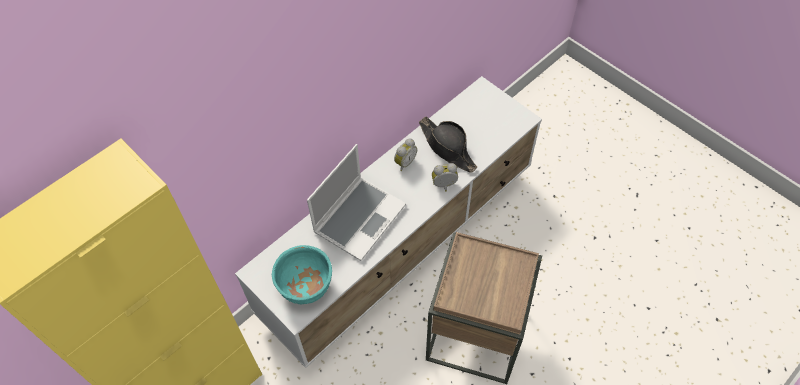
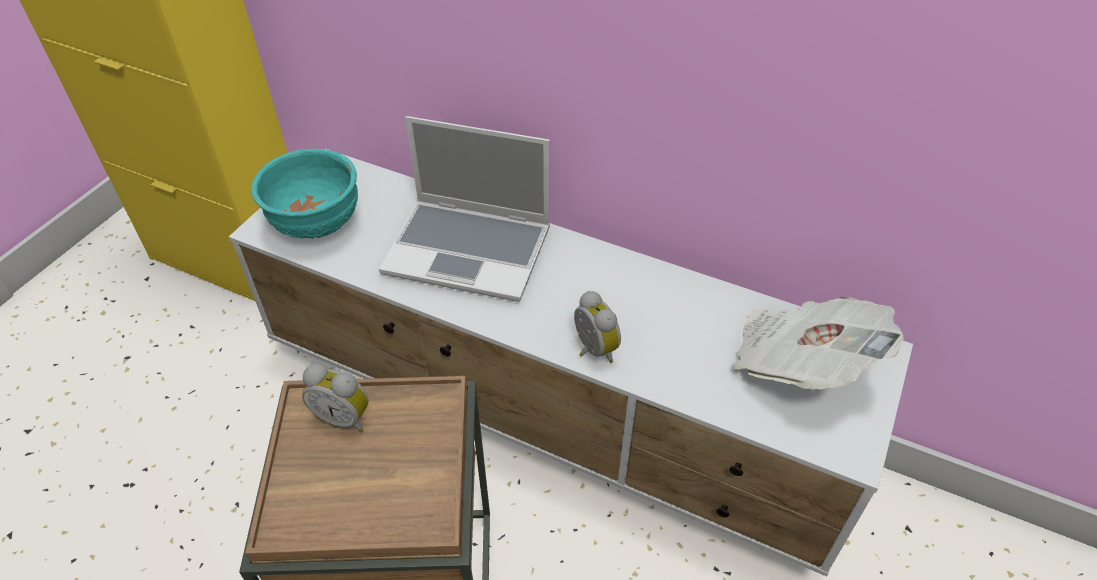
camera: 70 degrees right, 10 degrees down
(404, 162) = (617, 278): alarm clock -> alarm clock (344, 417)
(447, 148) = (687, 333): black hat -> none
(478, 115) = (801, 362): none -> newspaper

